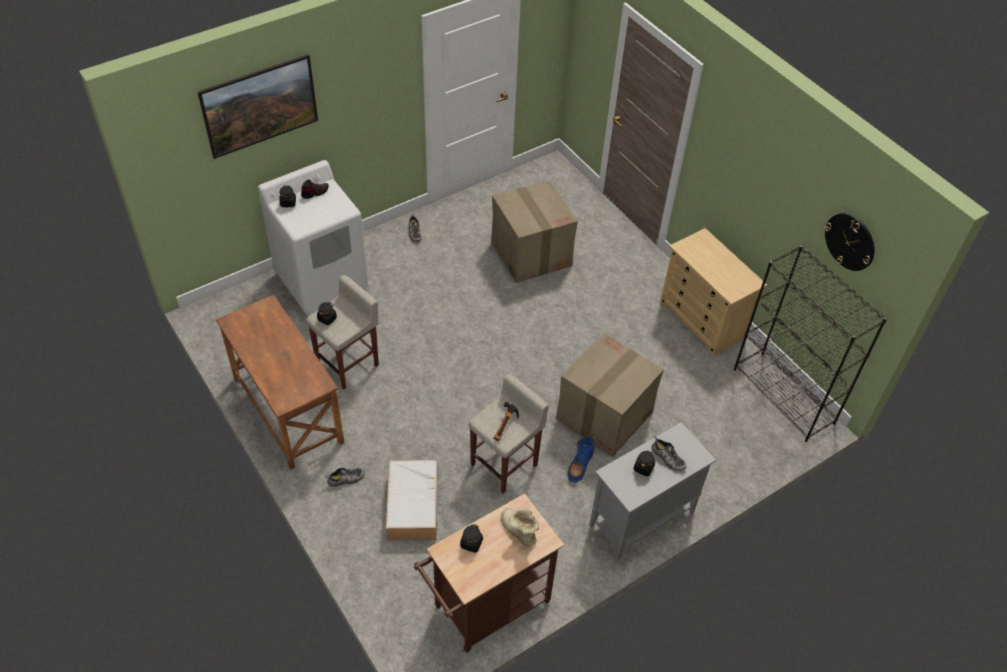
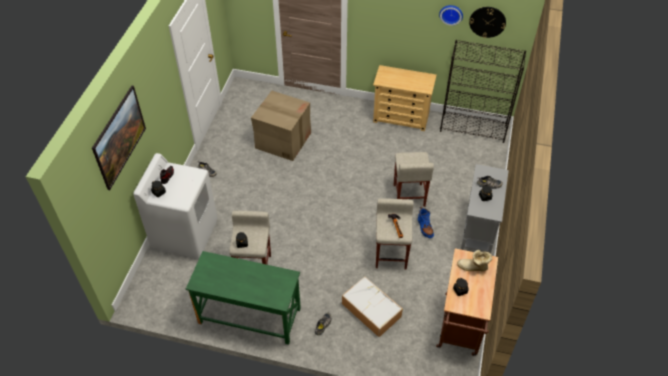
camera: 40 degrees left, 0 degrees up
(287, 410) = (249, 316): brown desk -> green desk
(604, 416) = (409, 196): cardboard box -> beige stool
(807, 201) = (451, 14): none -> wall clock

